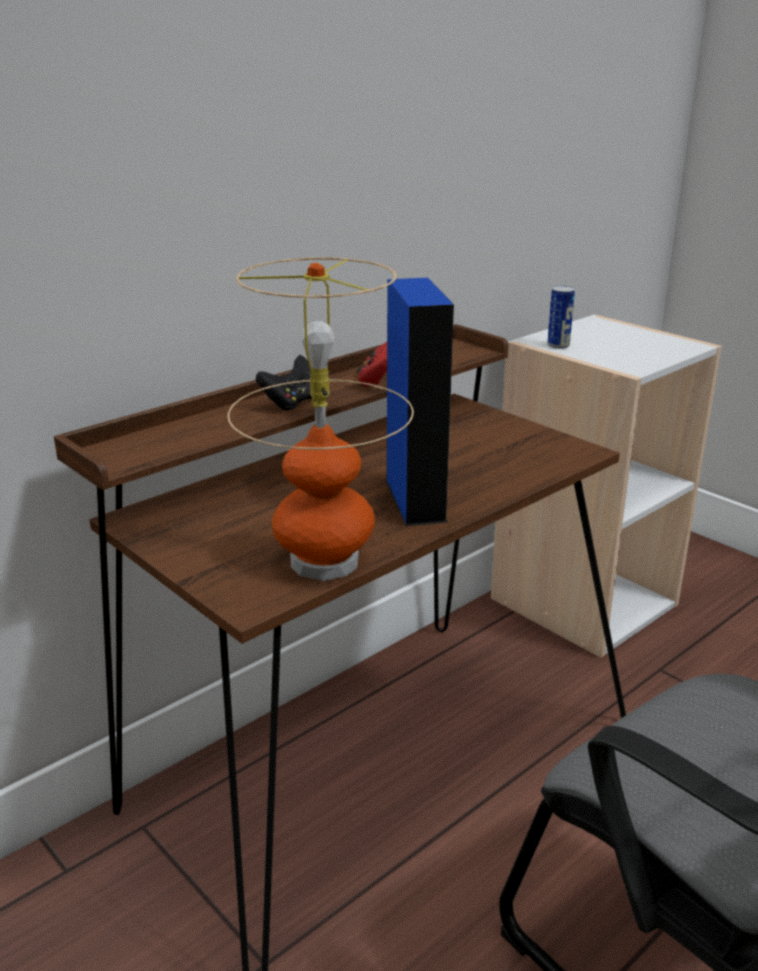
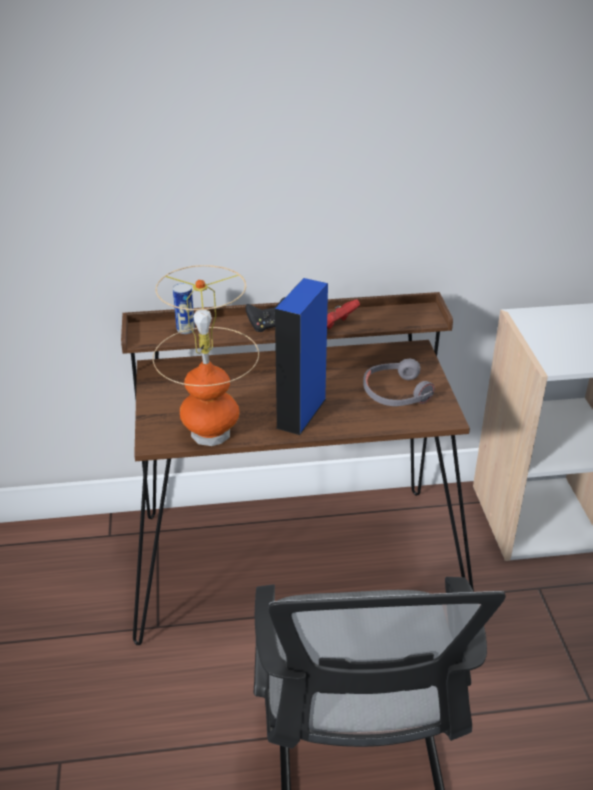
camera: 35 degrees right, 10 degrees up
(494, 447) = (395, 393): none -> grey headphones
(558, 345) = (531, 325): can -> can (185, 329)

